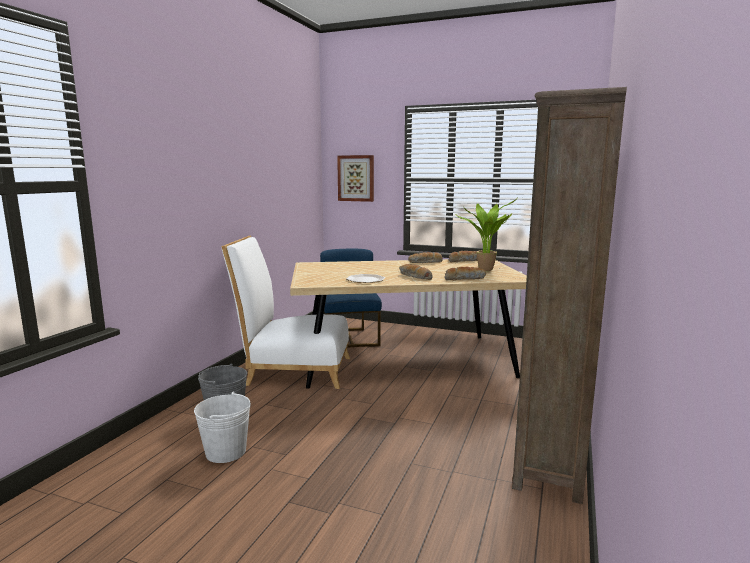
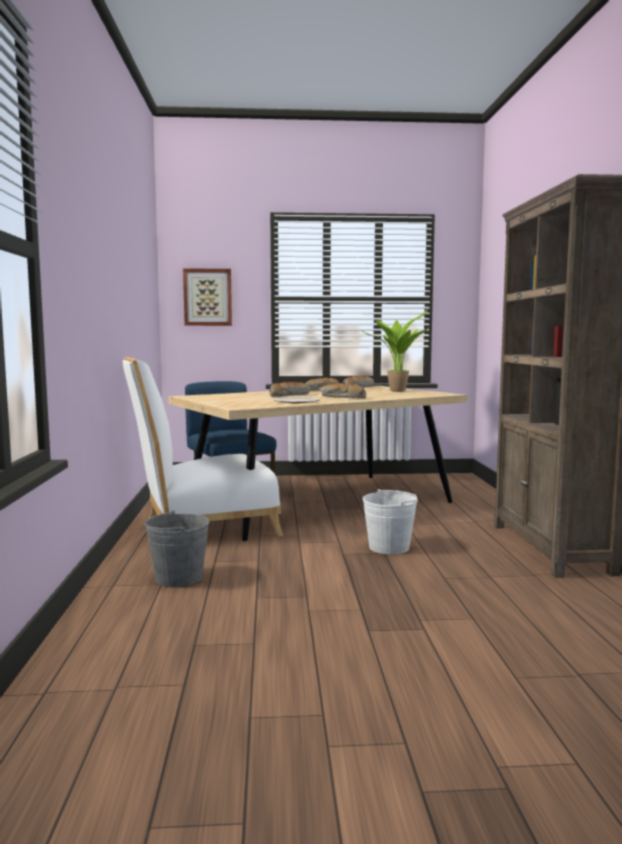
camera: 25 degrees left, 5 degrees down
(226, 452) = (232, 607): white bucket -> white bucket (389, 547)
(464, 279) = (395, 396): bread -> bread (289, 395)

